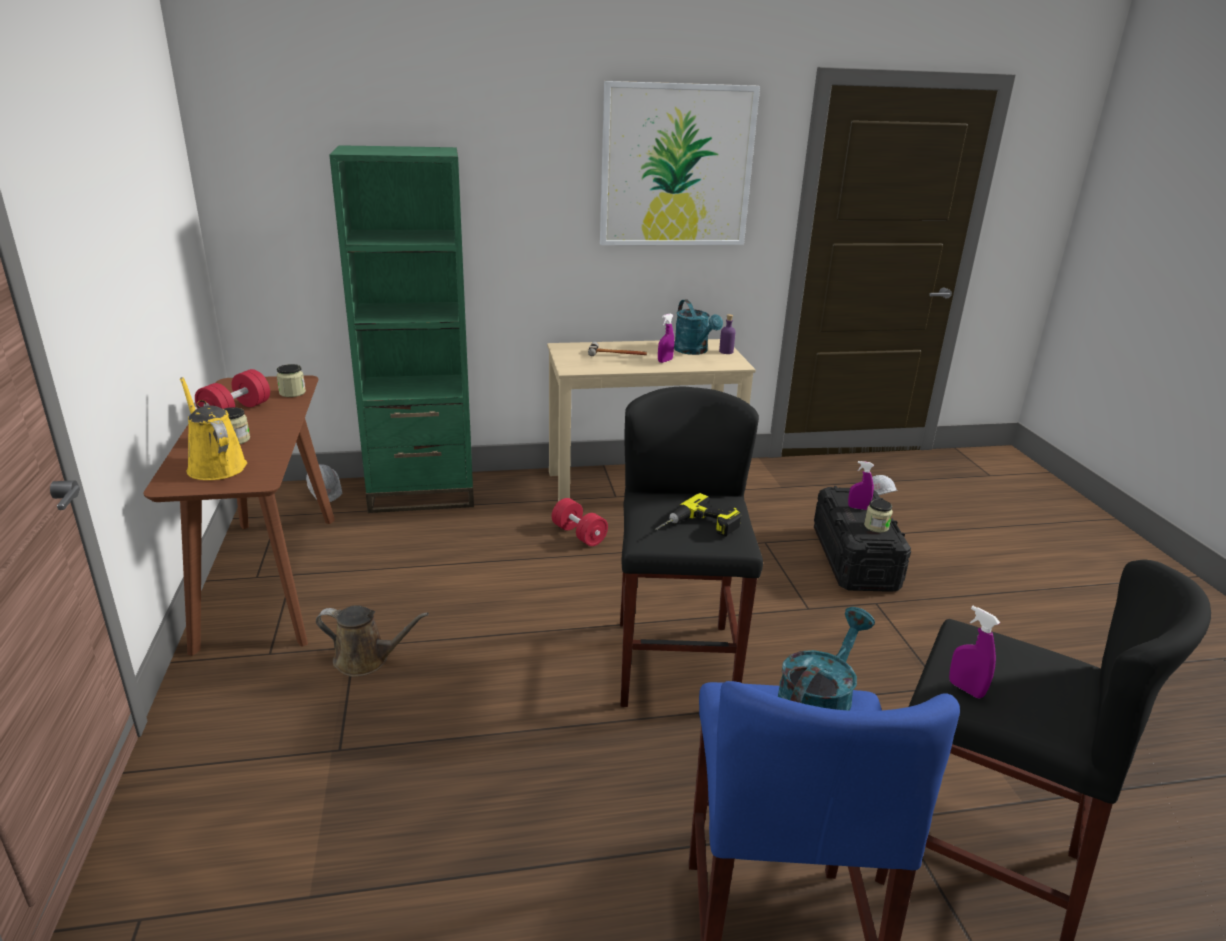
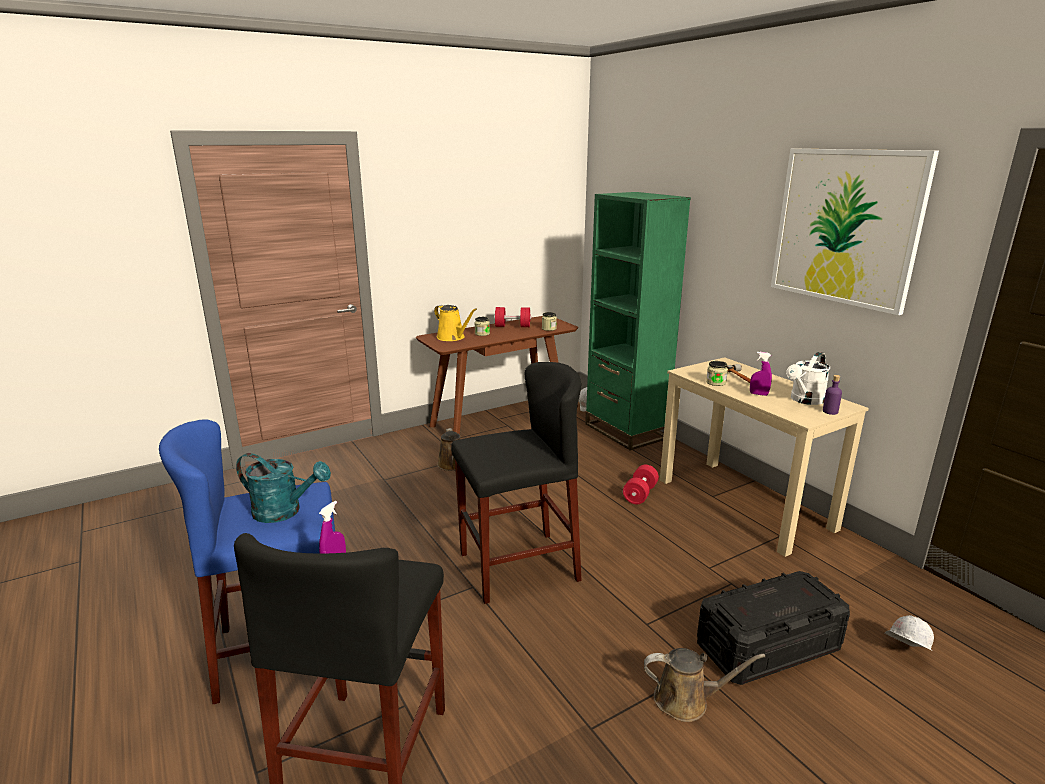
camera: 70 degrees right, 5 degrees down
(215, 465) = (452, 337): yellow watering can -> yellow watering can turned 105 degrees clockwise
(694, 351) = (804, 400): turquoise watering can -> white watering can
(698, 528) = (494, 452): power drill -> none
(858, 508) = (785, 596): purple spray bottle -> none
(876, 526) = (758, 612): jar -> jar (716, 382)
(912, 622) = (686, 700): none -> brown watering can

